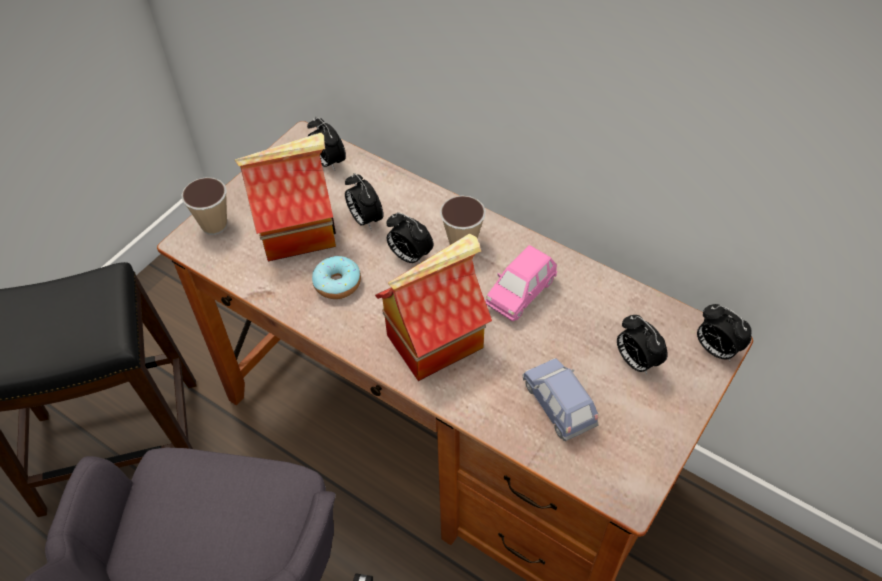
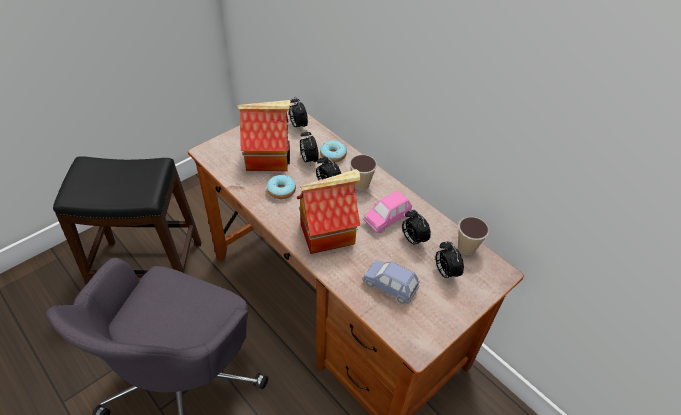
camera: 10 degrees right, 5 degrees down
(214, 225) = (223, 146): cup -> cup (466, 248)
(402, 202) = (333, 155): none -> donut
(558, 405) = (390, 286): blue toy car -> blue toy car turned 45 degrees counterclockwise
(715, 349) = (497, 276): alarm clock -> alarm clock (413, 239)

